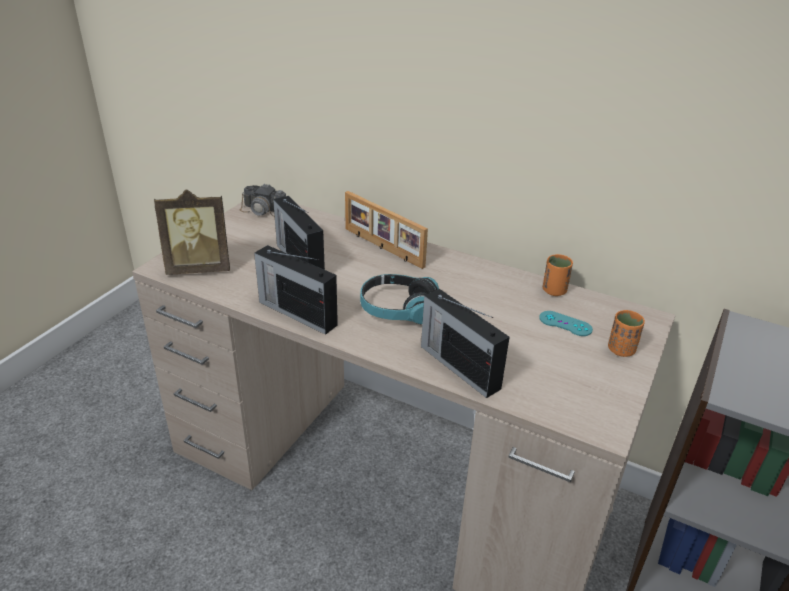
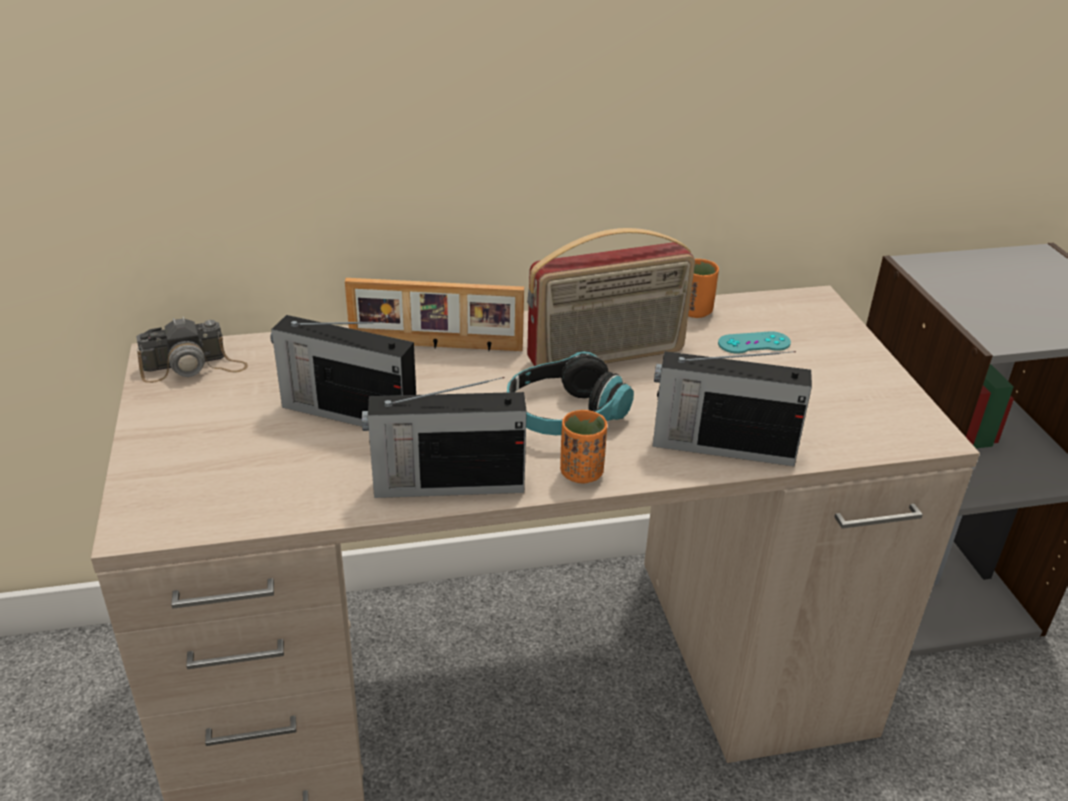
camera: 40 degrees left, 0 degrees up
(199, 268) = (206, 495): picture frame -> none
(464, 291) = (607, 356): none -> radio
(621, 350) = (836, 345): orange cup -> orange cup (581, 473)

